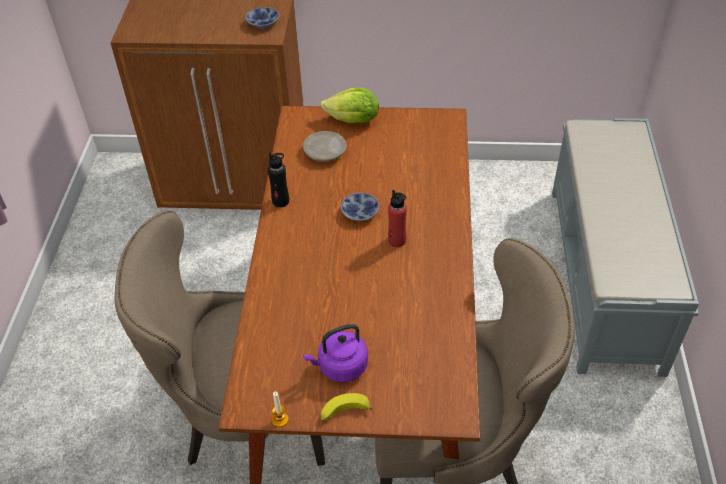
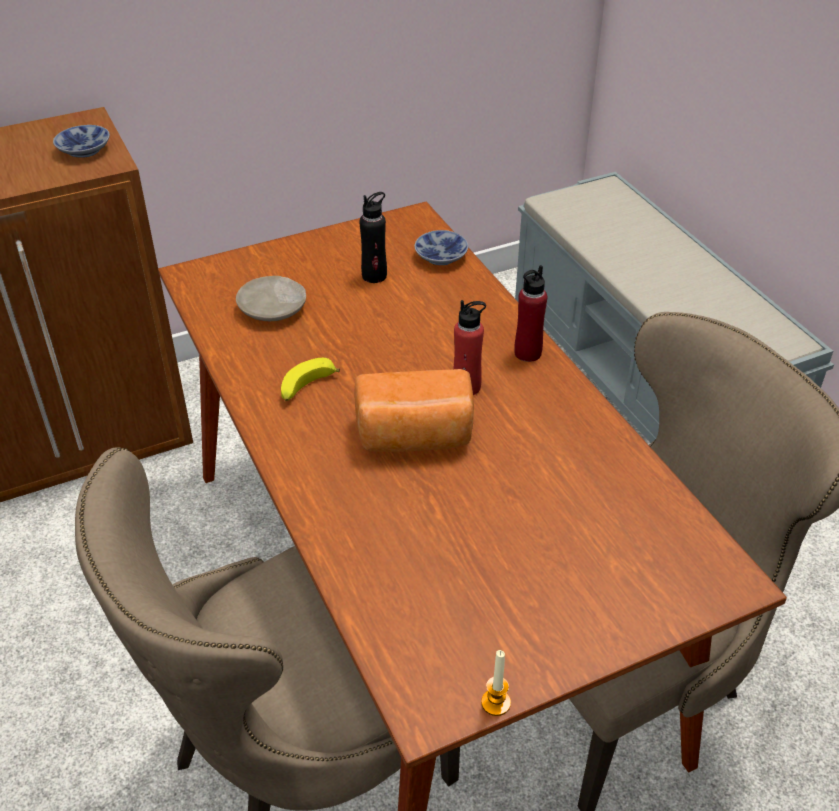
camera: 30 degrees left, 5 degrees down
(280, 201) = (255, 393): black bottle -> black bottle (374, 276)
(340, 367) = (524, 585): purple kettle -> none
(344, 412) = (581, 647): banana -> banana (307, 388)
(346, 260) = (415, 437): none -> bread
(353, 120) = (283, 257): lettuce -> none
(360, 211) = (385, 367): bowl -> bowl (440, 255)
(449, 232) = (527, 353): none -> red bottle

